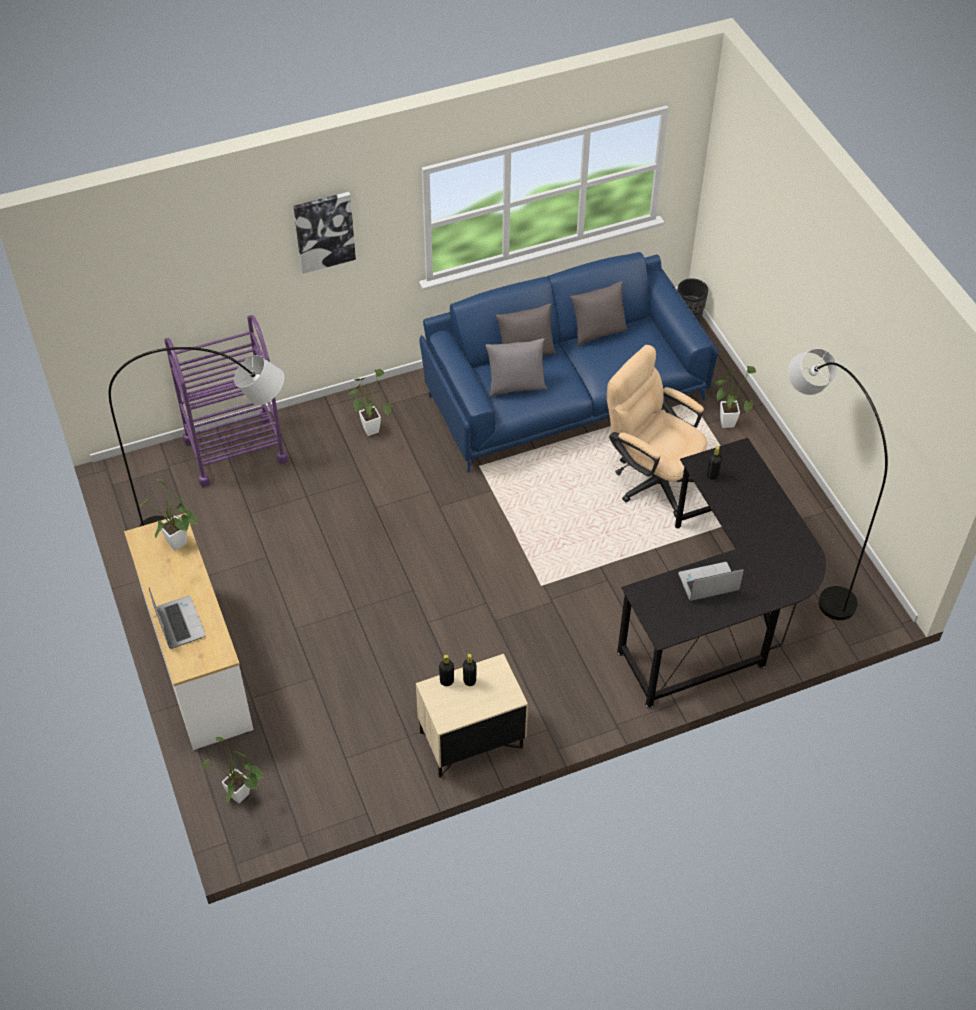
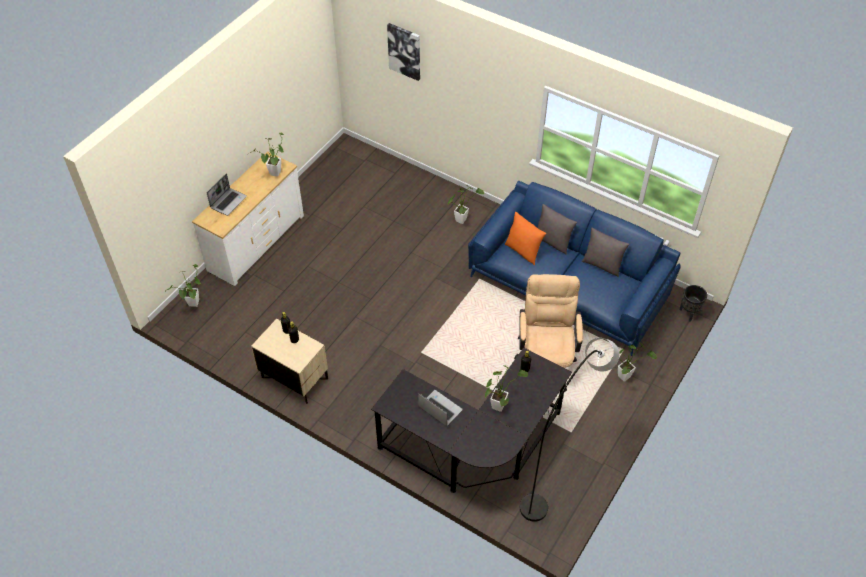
camera: 55 degrees right, 0 degrees up
(226, 525) = (348, 202): grey floor lamp -> none
(235, 450) = (398, 177): purple cart -> none
(324, 231) = (480, 85): picture -> picture (404, 51)
(516, 386) = (523, 251): grey pillow -> orange pillow
(743, 525) = (499, 404): none -> potted plant

